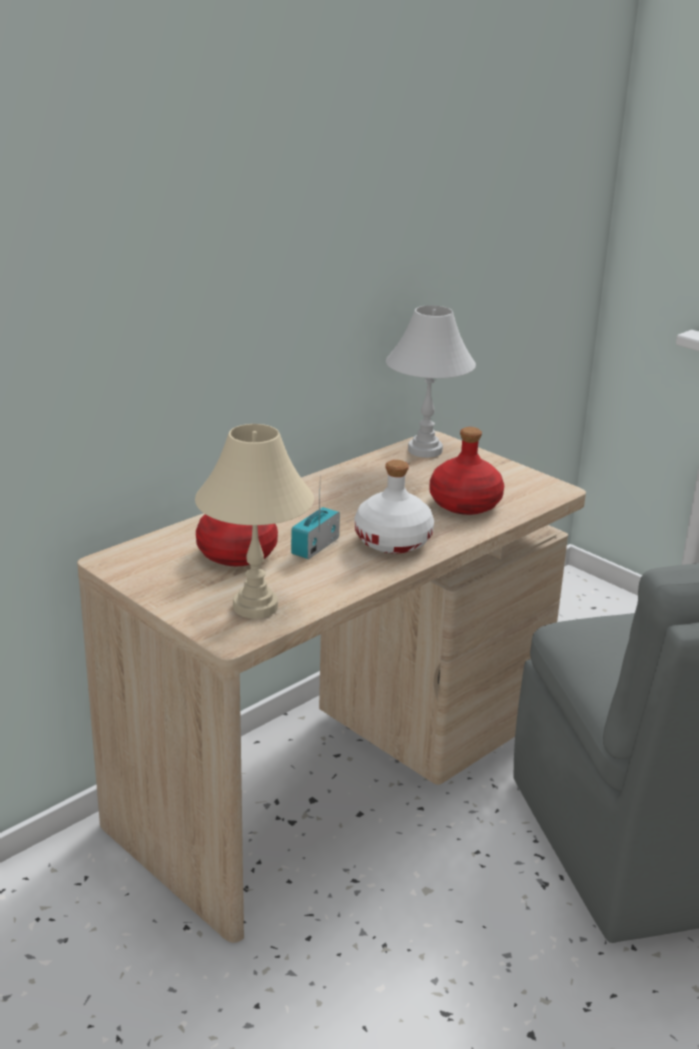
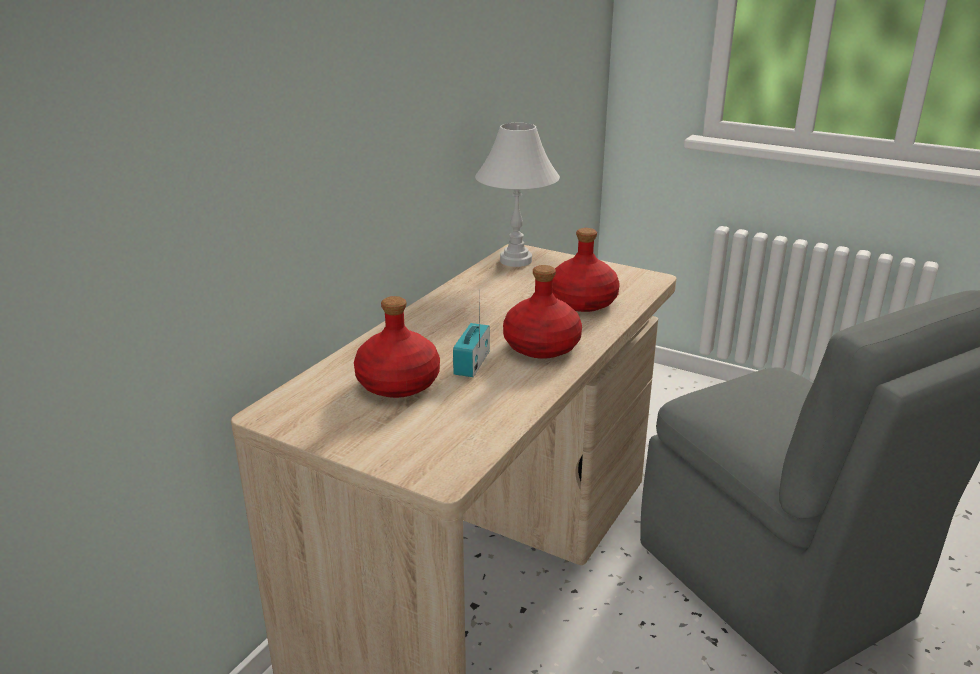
camera: 15 degrees left, 0 degrees up
(256, 606) = (449, 436): beige table lamp -> none
(394, 541) = (542, 346): white bottle -> red bottle

